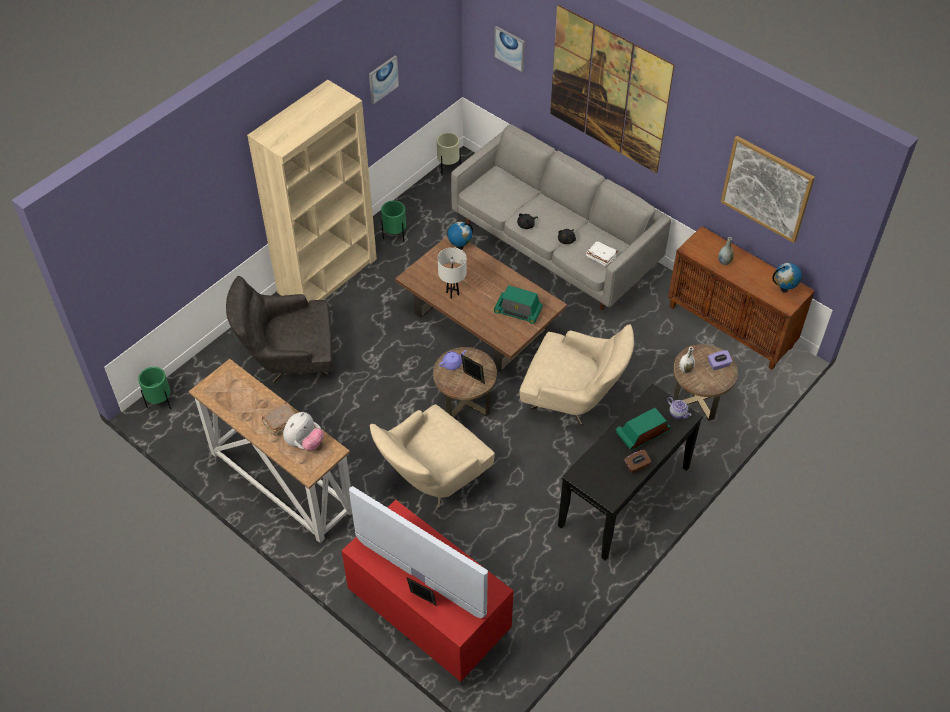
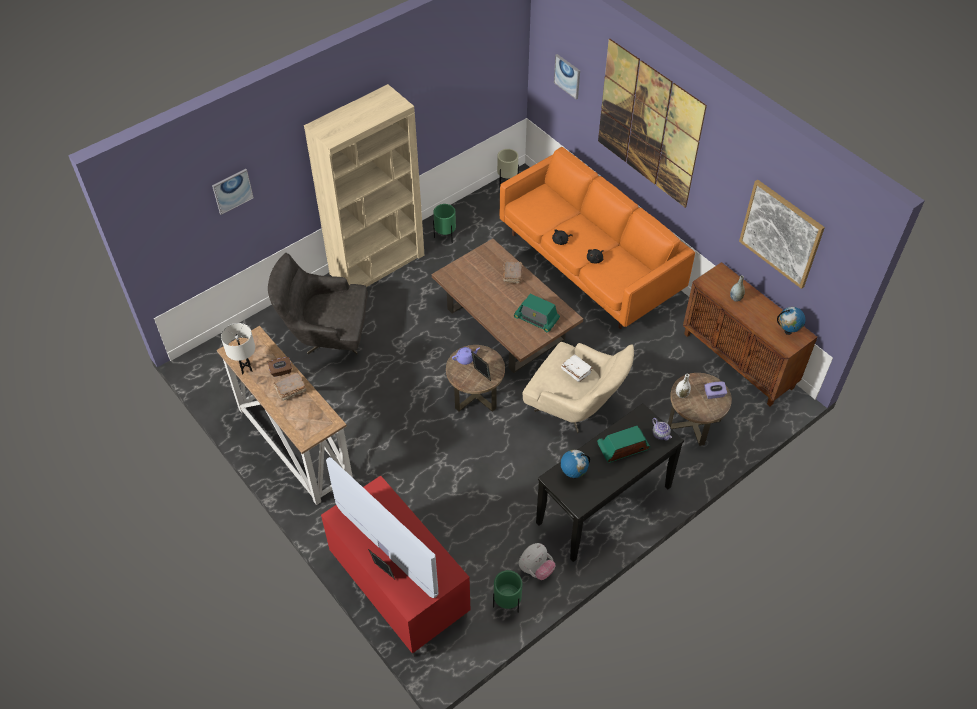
camera: 10 degrees right, 0 degrees up
(160, 402) = (205, 357): green planter -> green planter (507, 603)
(304, 442) = (307, 411): plush toy -> plush toy (536, 569)
(383, 79) = (445, 91): picture -> picture (232, 191)
(432, 481) = (429, 463): beige armchair -> none
(452, 293) = (480, 295): white table lamp -> white table lamp (246, 369)
(459, 246) = (496, 253): globe -> globe (573, 474)
(482, 268) = (512, 275): none -> brown book
(555, 247) = (589, 265): grey sofa -> orange sofa
(600, 257) = (623, 279): white book -> white book (576, 371)
(637, 466) = (610, 478): brown tissue box -> brown tissue box (281, 371)

